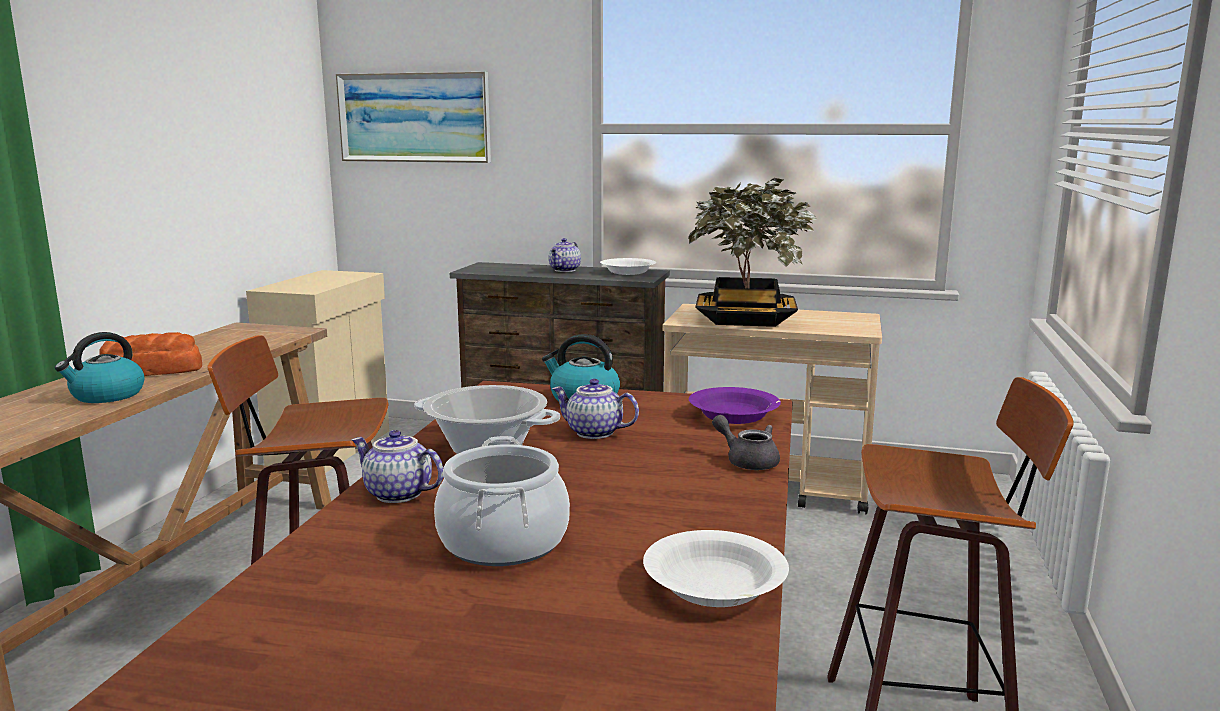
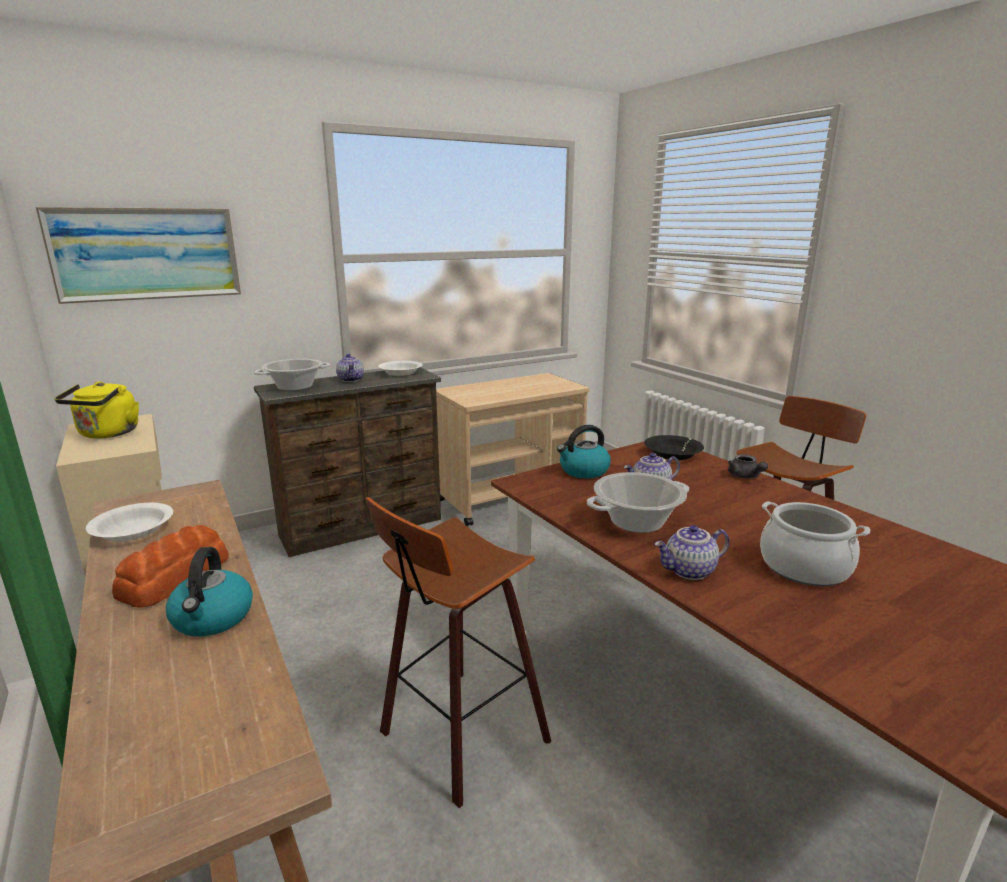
camera: 45 degrees left, 5 degrees up
(321, 279) = (107, 434): none -> yellow kettle
(502, 267) = (295, 387): none -> cooking pot
(714, 587) = (907, 542): white bowl -> white bowl (133, 532)
(733, 417) = (673, 455): purple bowl -> black bowl
(745, 319) = (499, 392): potted plant -> none
(747, 461) = (745, 477): grey teapot -> grey teapot turned 105 degrees counterclockwise

